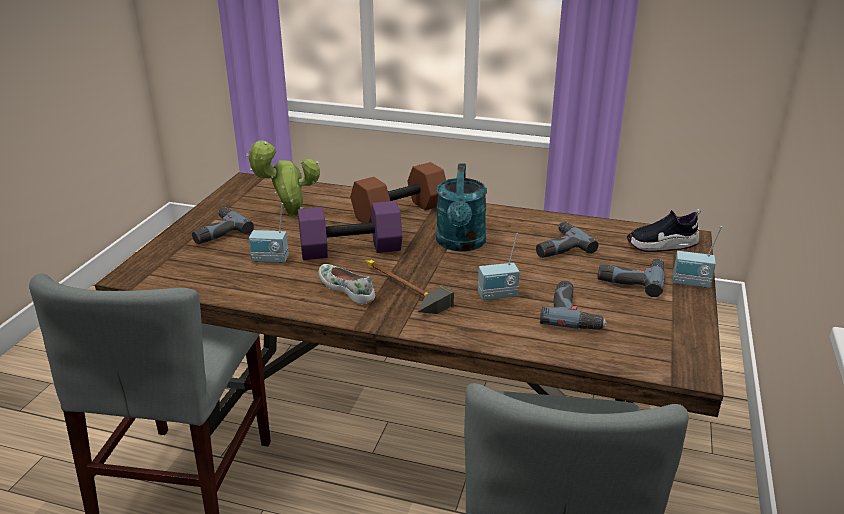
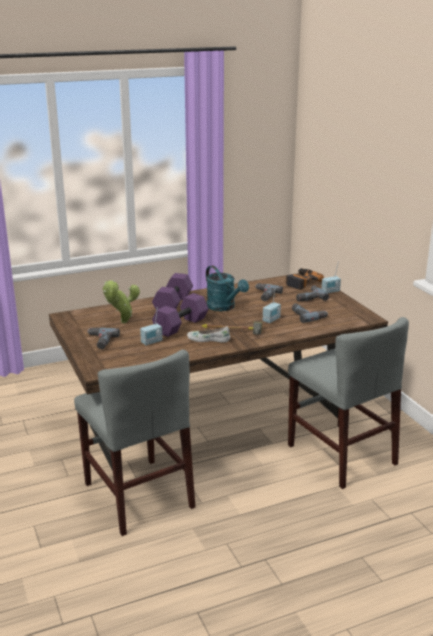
camera: 40 degrees left, 5 degrees down
(400, 212) = (174, 304): brown dumbbell -> purple dumbbell
(661, 245) = (301, 282): shoe -> power drill

